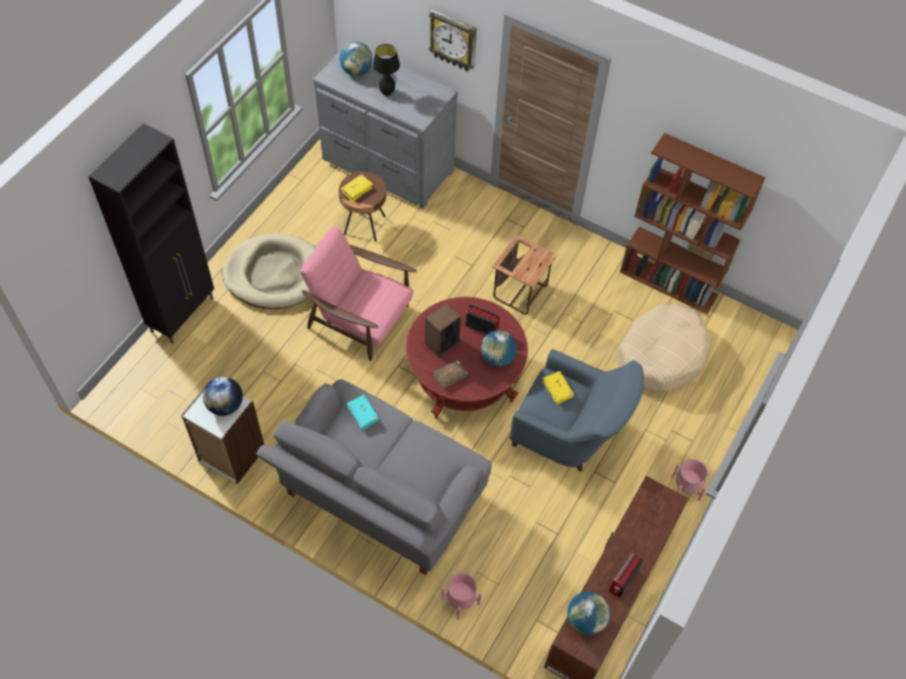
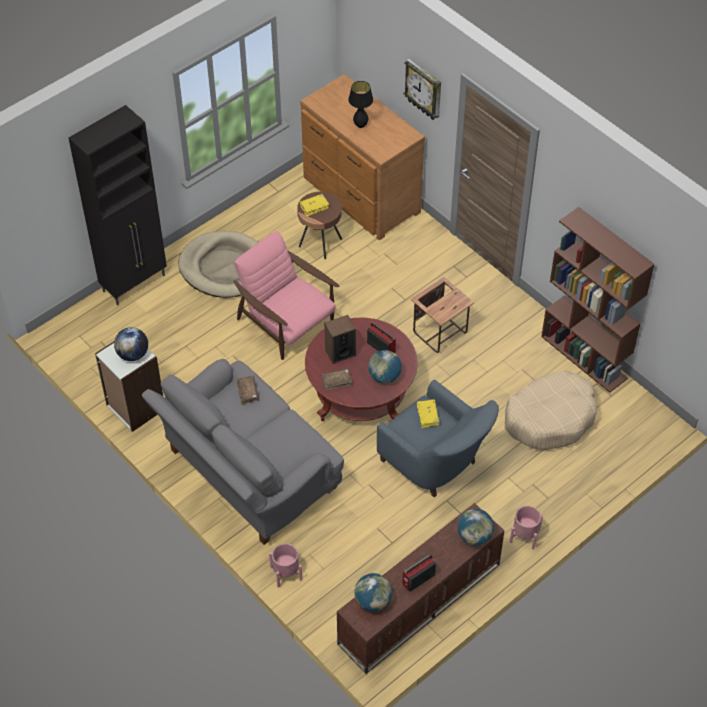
camera: 20 degrees right, 5 degrees down
(356, 71) = (341, 101): globe -> globe (474, 536)
(363, 414) = (247, 392): turquoise book -> brown book
(387, 167) = (360, 196): grey dresser -> brown dresser

